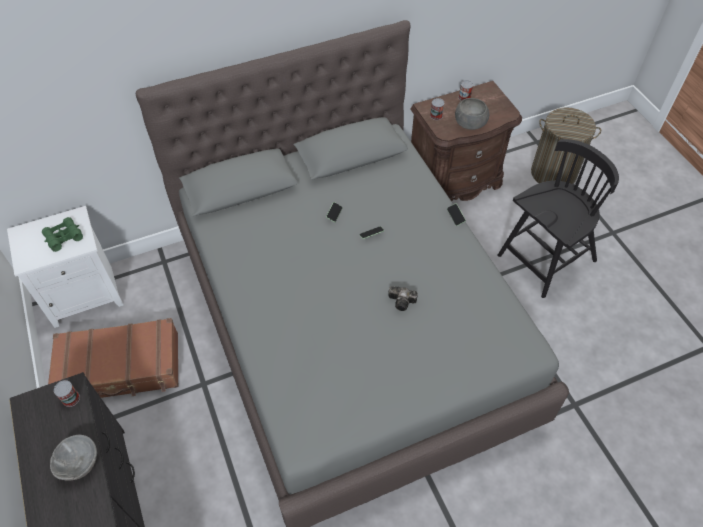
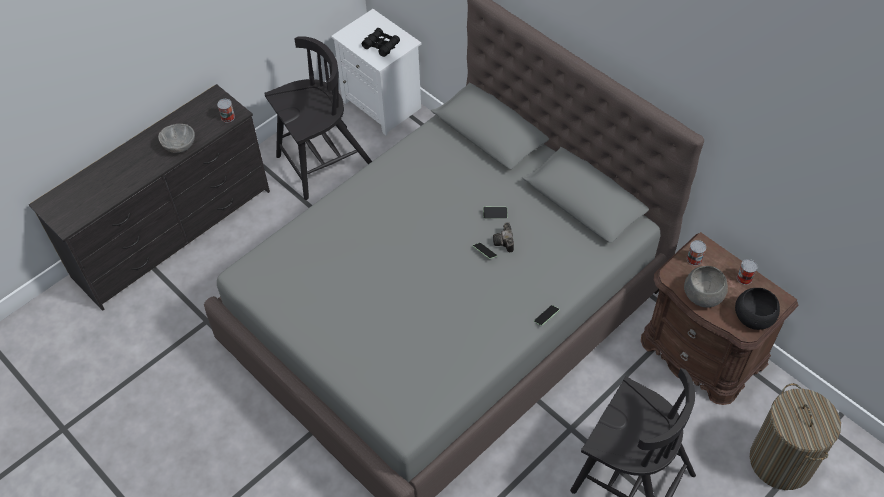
camera: 70 degrees right, 0 degrees up
(63, 237) = (381, 45): green binoculars -> black binoculars
(120, 368) = (323, 163): brown suitcase -> black chair
(403, 302) = (415, 303): camera -> camera (504, 242)
(499, 105) = (753, 317): none -> black bowl

